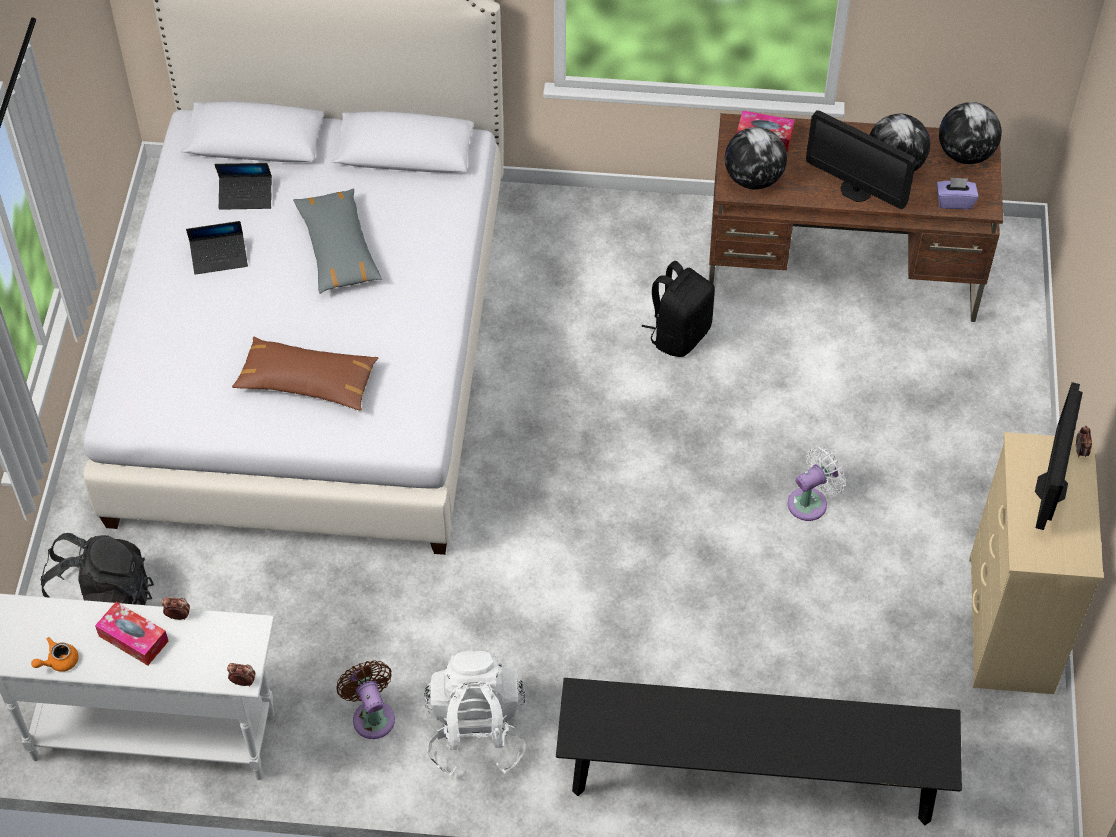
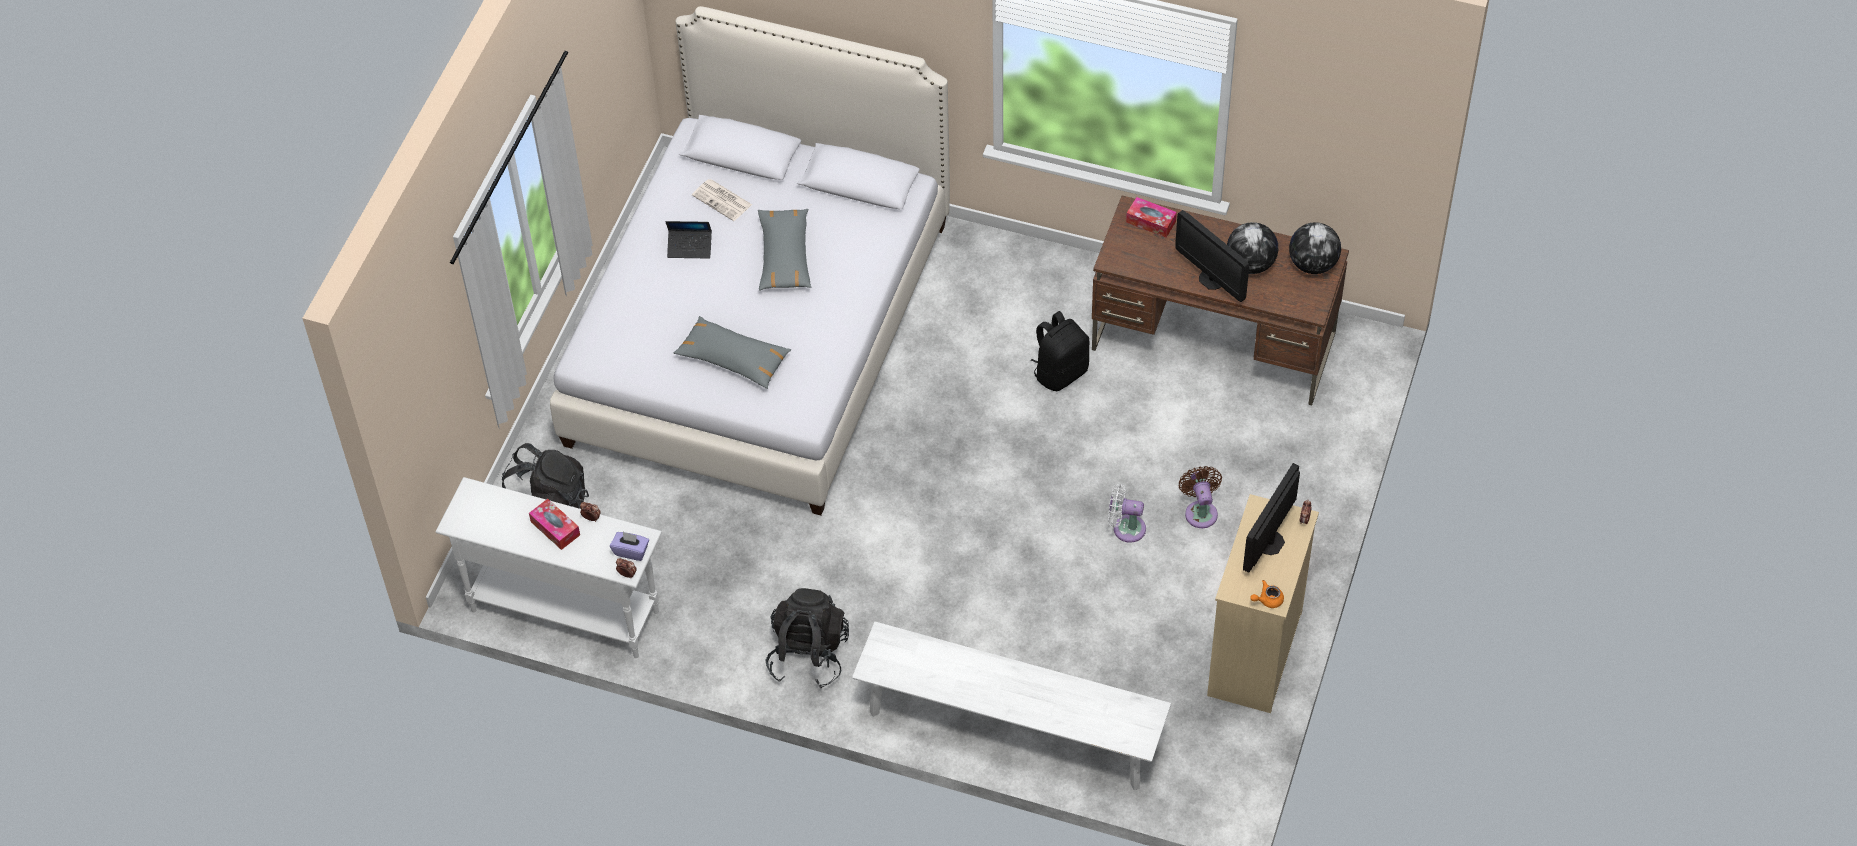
camera: 15 degrees right, 0 degrees up
(58, 661) = (498, 535): orange teapot -> orange teapot (1267, 600)
(246, 196) = (723, 200): laptop -> newspaper
(307, 381) = (733, 359): brown pillow -> grey pillow
(372, 715) = (732, 627): brown fan -> brown fan (1200, 511)
(476, 732) = (808, 655): white backpack -> black backpack
(751, 778) = (1010, 729): black bench -> white bench
(753, 179) = (1130, 255): globe -> none
(811, 502) = (1125, 528): white fan -> white fan turned 150 degrees counterclockwise
(954, 201) = (1289, 302): purple tissue box -> purple tissue box (631, 551)

